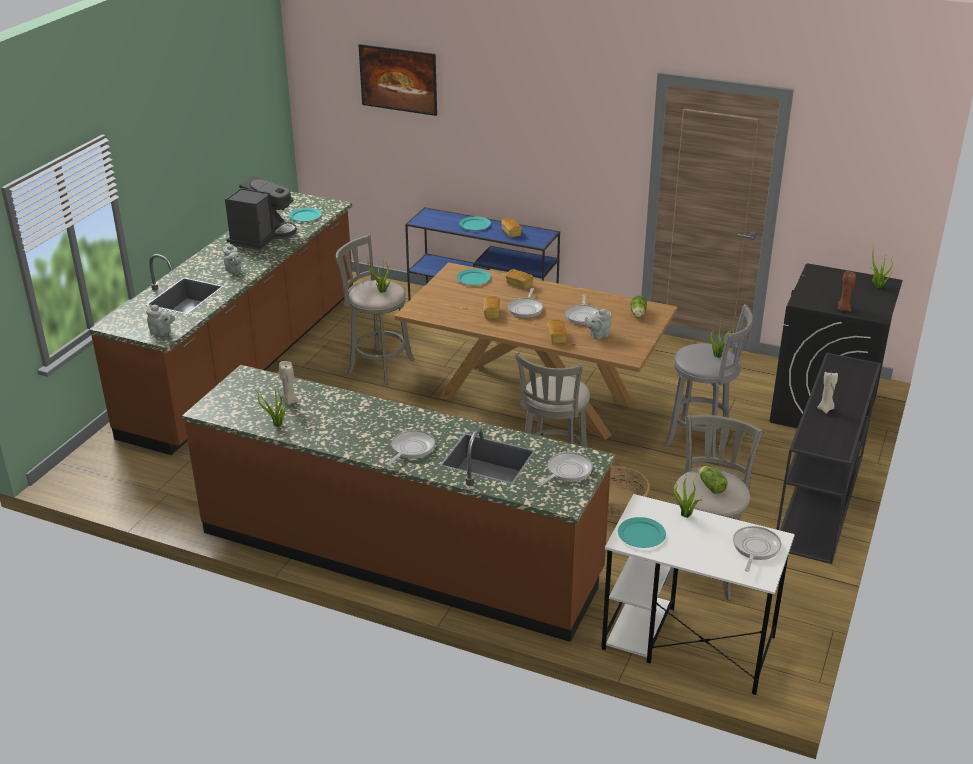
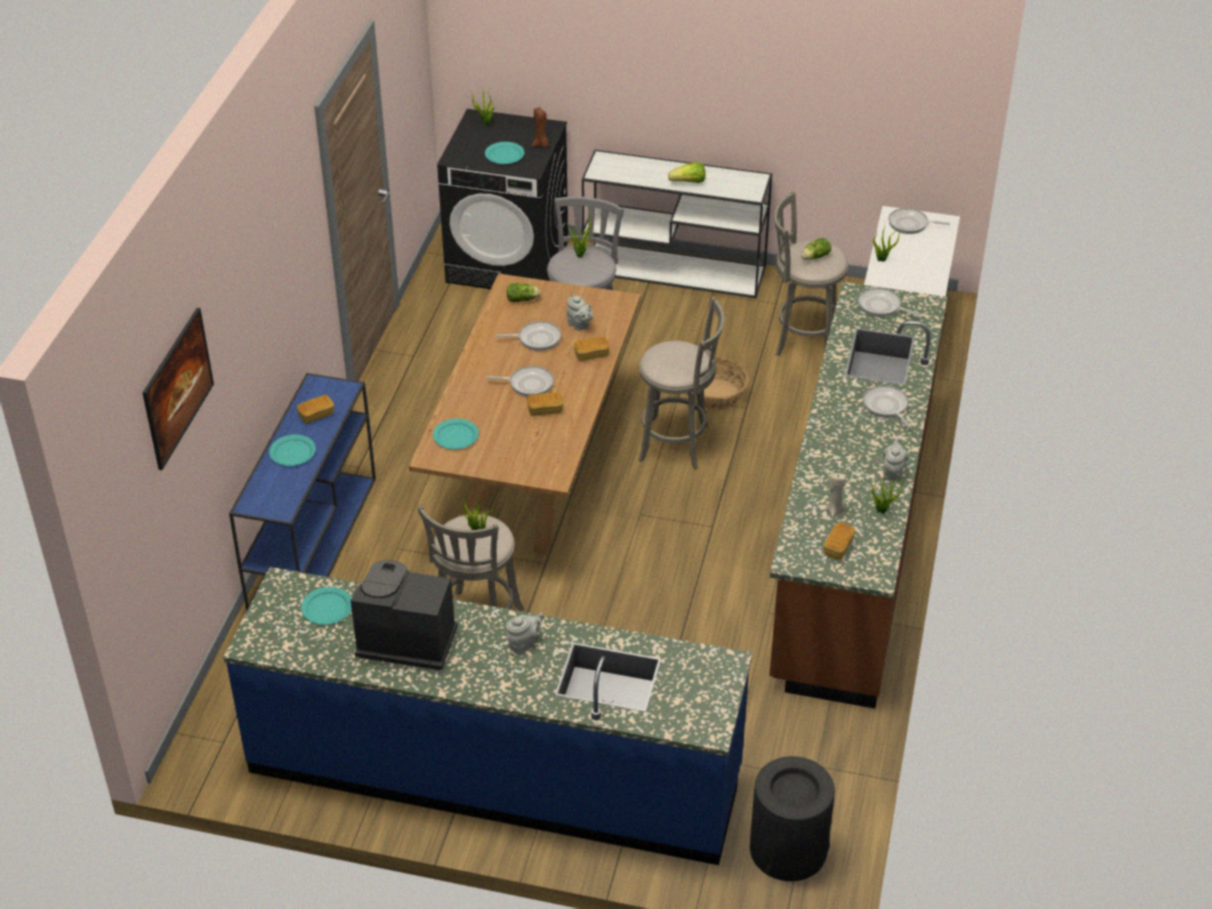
camera: 100 degrees left, 10 degrees up
(105, 470) = (788, 848): none -> black trash can
(162, 332) = (715, 669): grey teapot -> grey teapot (893, 472)
(246, 364) = (495, 771): brown counter -> blue counter
(411, 449) = (886, 407): frying pan -> frying pan turned 45 degrees clockwise
(519, 285) = (466, 395): bread -> bread (838, 548)
(641, 535) = (920, 282): turquoise plate -> turquoise plate (504, 155)
(820, 502) = (676, 270): black console table -> white console table
(825, 409) = (689, 182): beige candle -> lettuce

